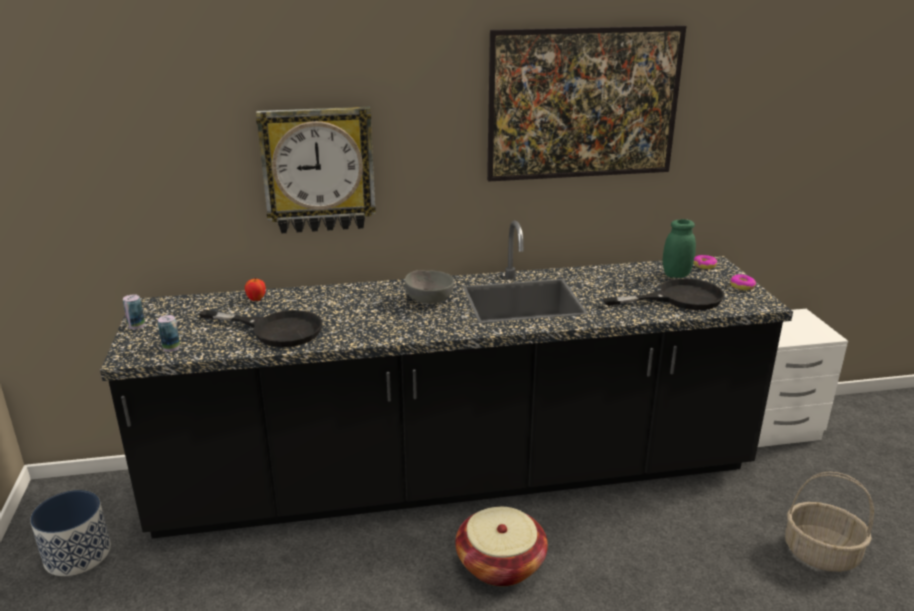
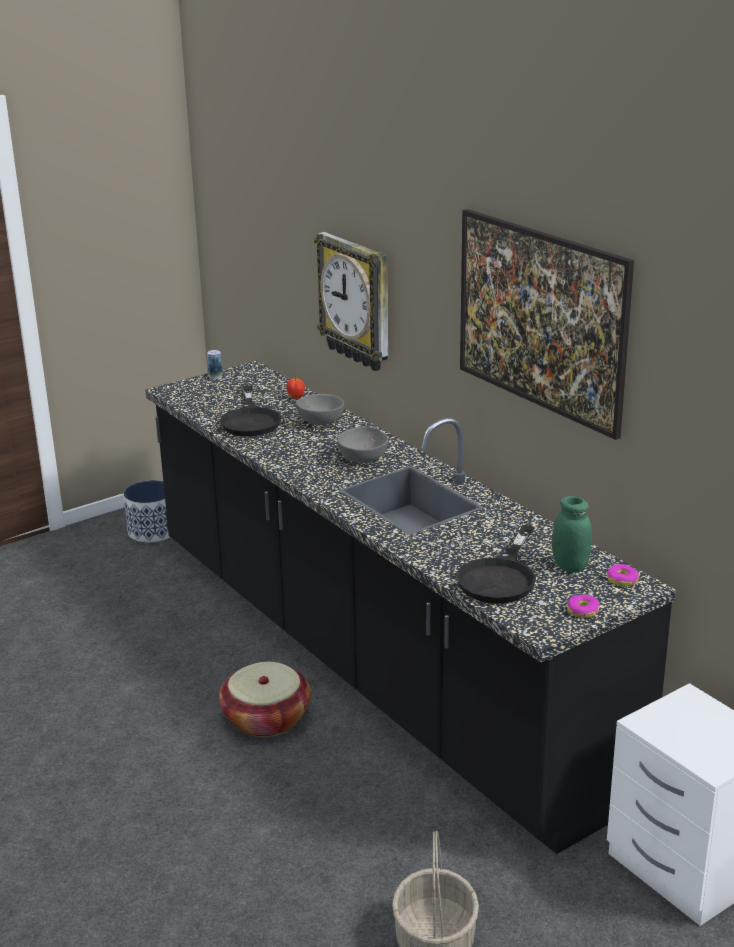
camera: 65 degrees right, 0 degrees up
(171, 347) = (192, 397): can -> none
(327, 301) = (319, 422): none -> grey bowl
(679, 298) = (501, 576): black frying pan -> black frying pan turned 60 degrees clockwise

